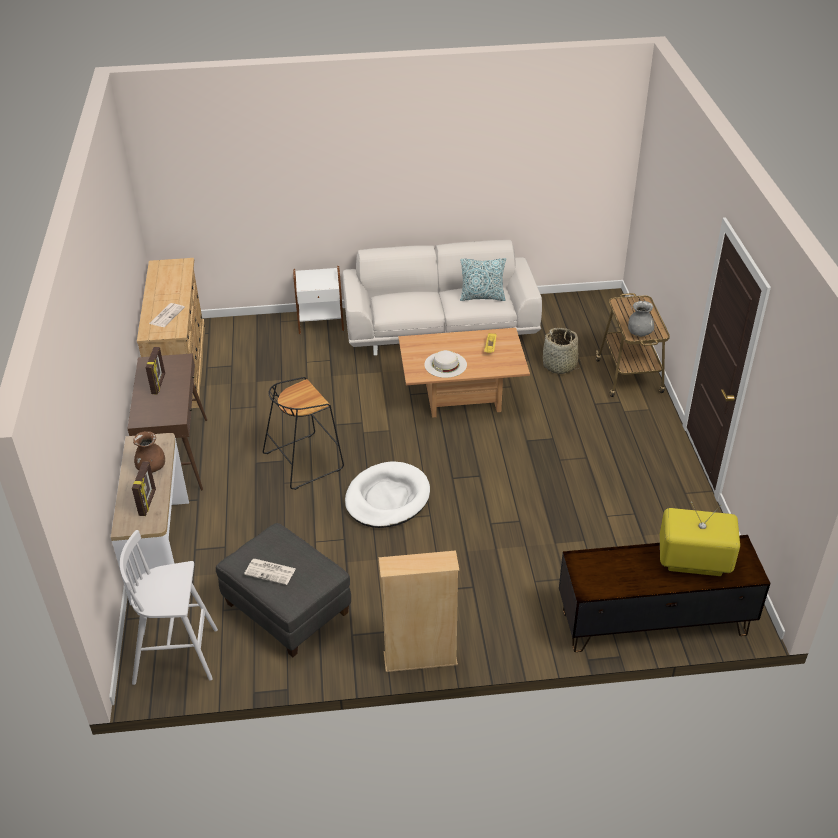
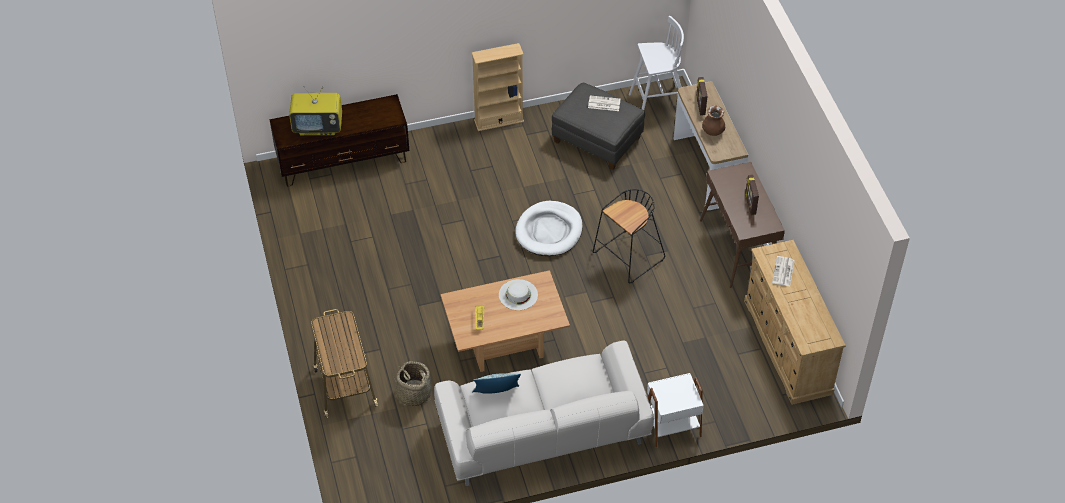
camera: 170 degrees right, 10 degrees up
(639, 333) = (339, 321): grey vase -> none

